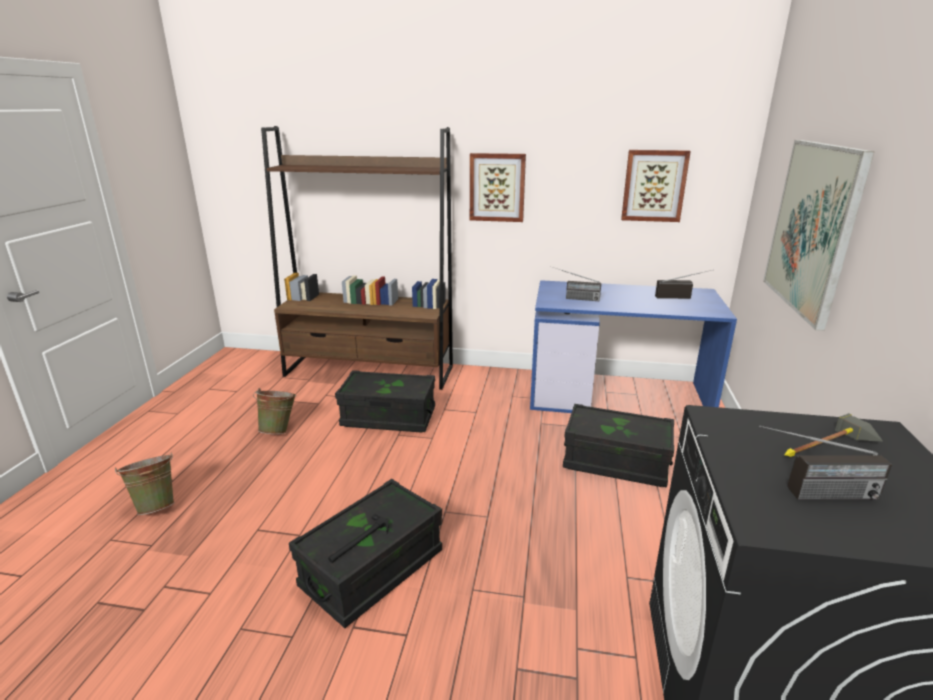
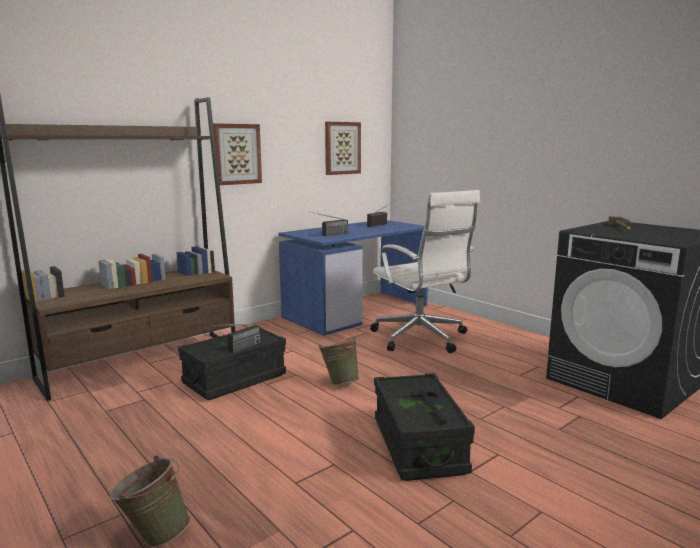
camera: 50 degrees left, 10 degrees down
(279, 430) = (150, 430): green bucket -> green bucket (340, 382)
(615, 462) = (421, 338): black storage box -> white office chair
(811, 494) = (657, 235): radio -> radio (237, 349)
(812, 228) = (481, 154): picture -> none

